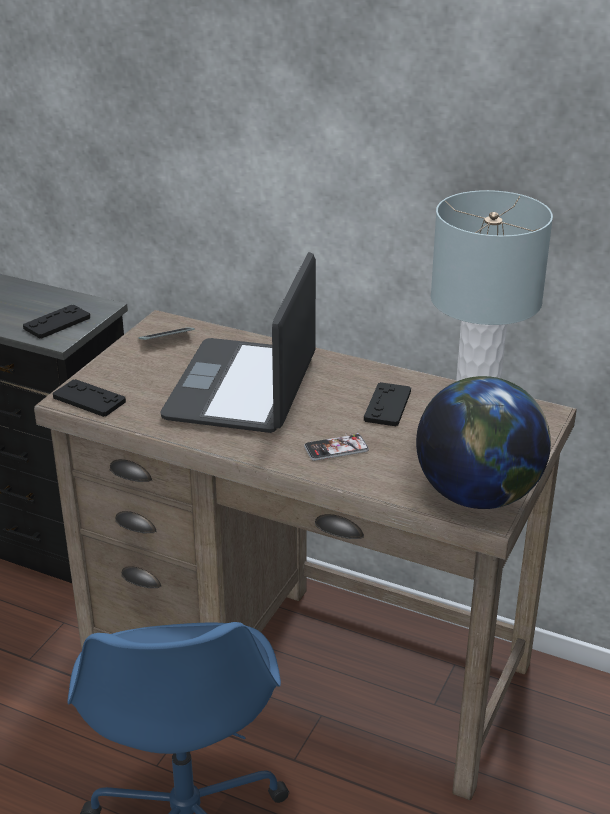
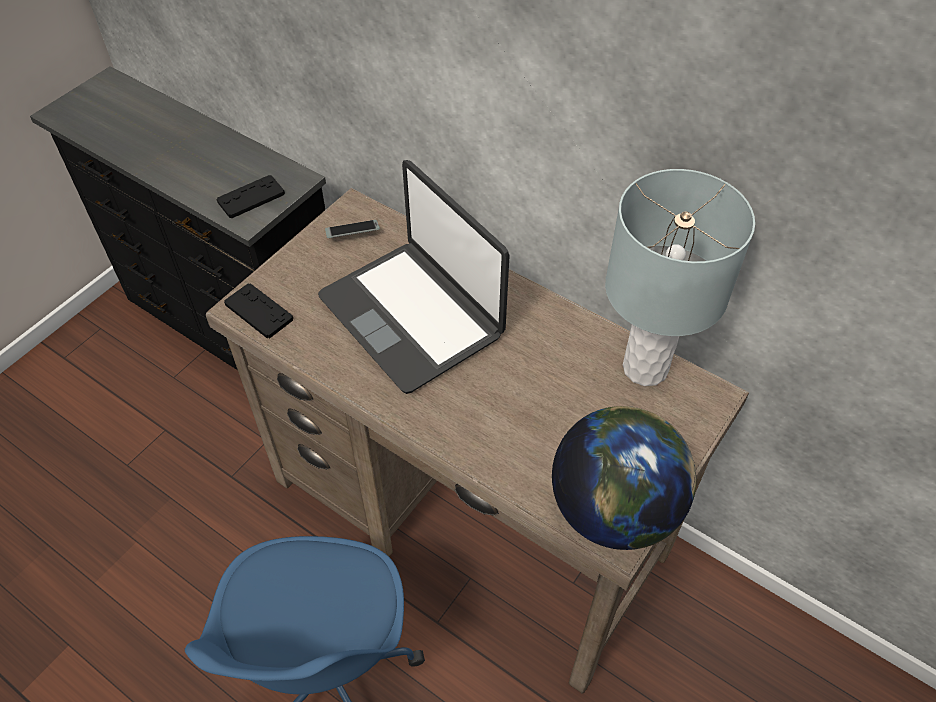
camera: 10 degrees right, 20 degrees up
(243, 388) = (412, 315): laptop -> laptop turned 60 degrees counterclockwise
(336, 448) = (485, 418): phone -> none
(387, 405) = (551, 362): black game controller -> none

